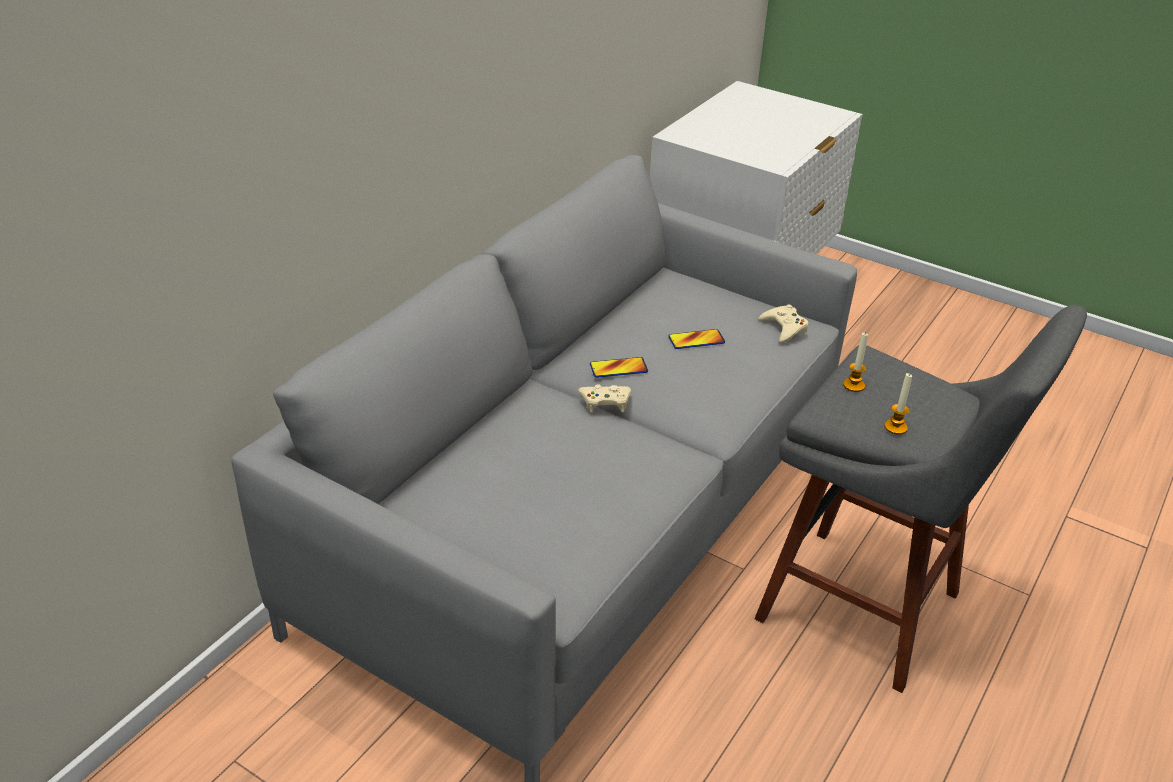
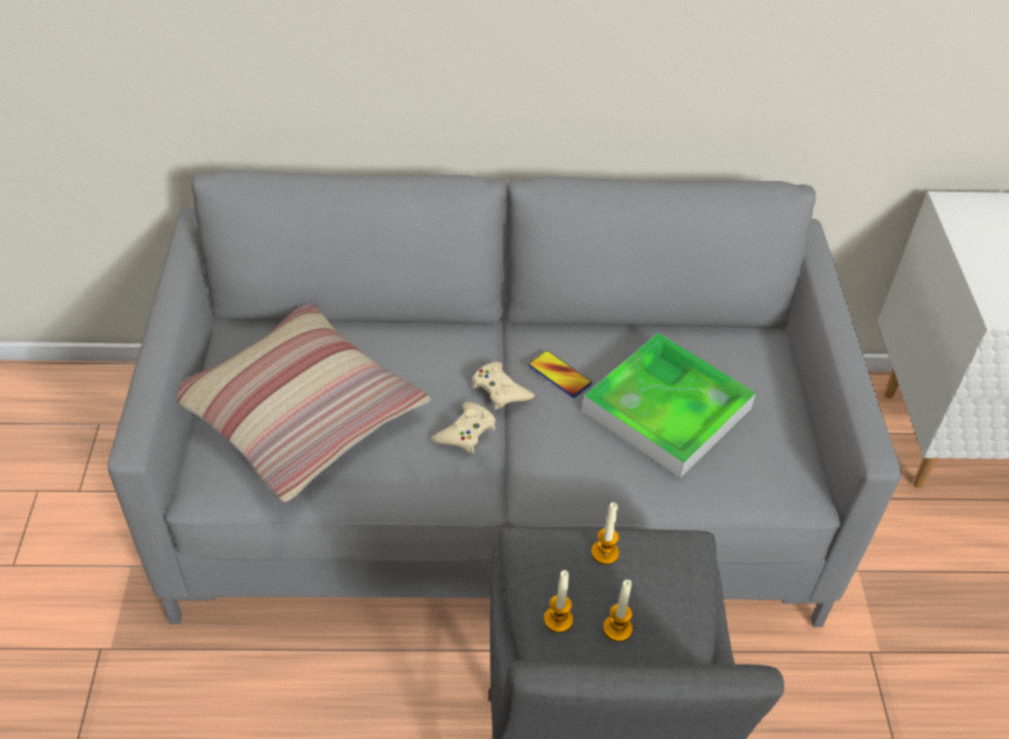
camera: 55 degrees right, 10 degrees up
(530, 511) = (300, 414): none -> pillow
(696, 340) = (667, 410): phone -> tray
(784, 328) = (769, 471): beige game controller -> beige game controller (466, 432)
(918, 407) = (617, 628): none -> candle

